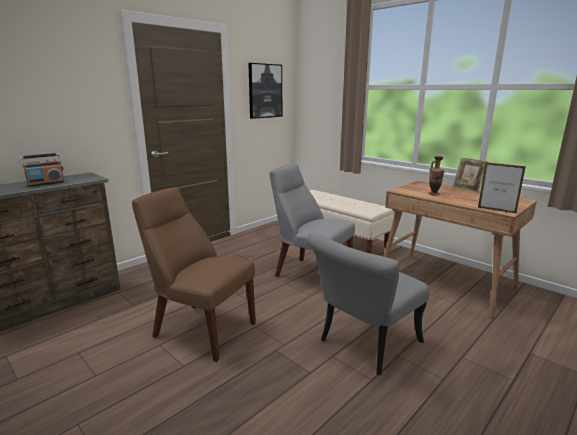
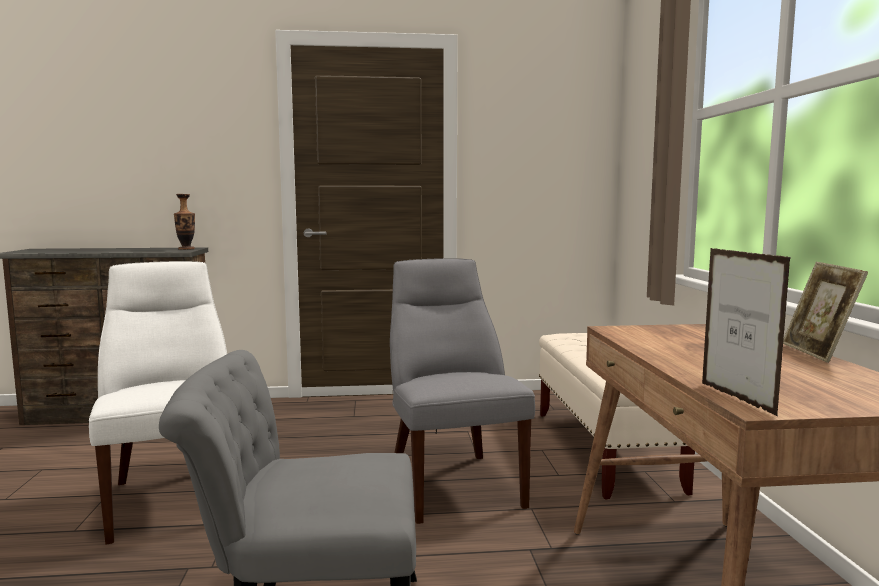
camera: 40 degrees right, 10 degrees down
(46, 183) = (127, 250): radio -> none
(201, 329) = (174, 496): brown chair -> white chair
(265, 91) = (536, 142): picture -> none
(434, 194) = (678, 345): vase -> vase (186, 249)

